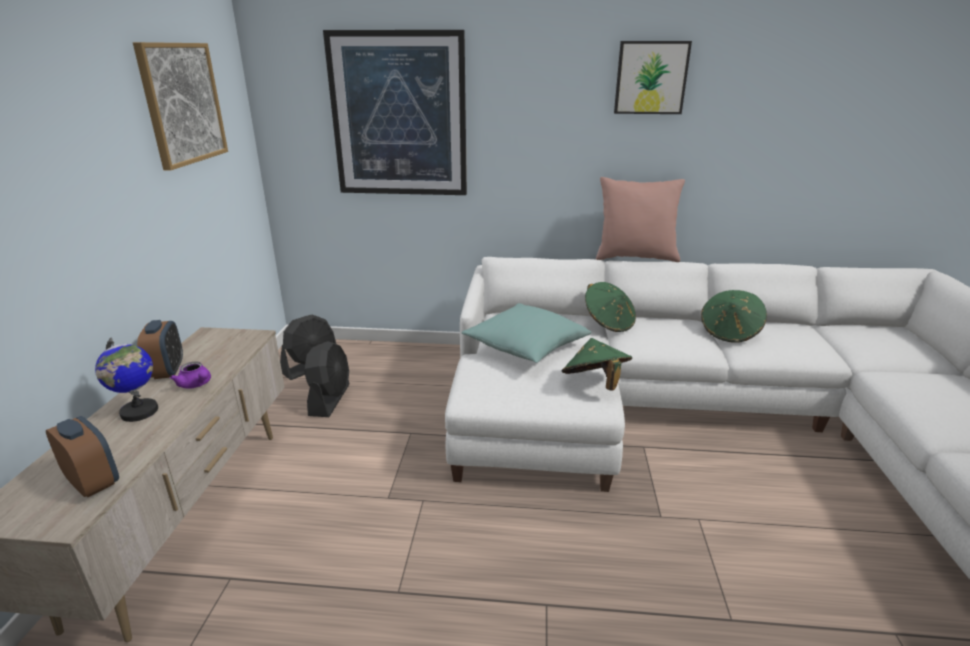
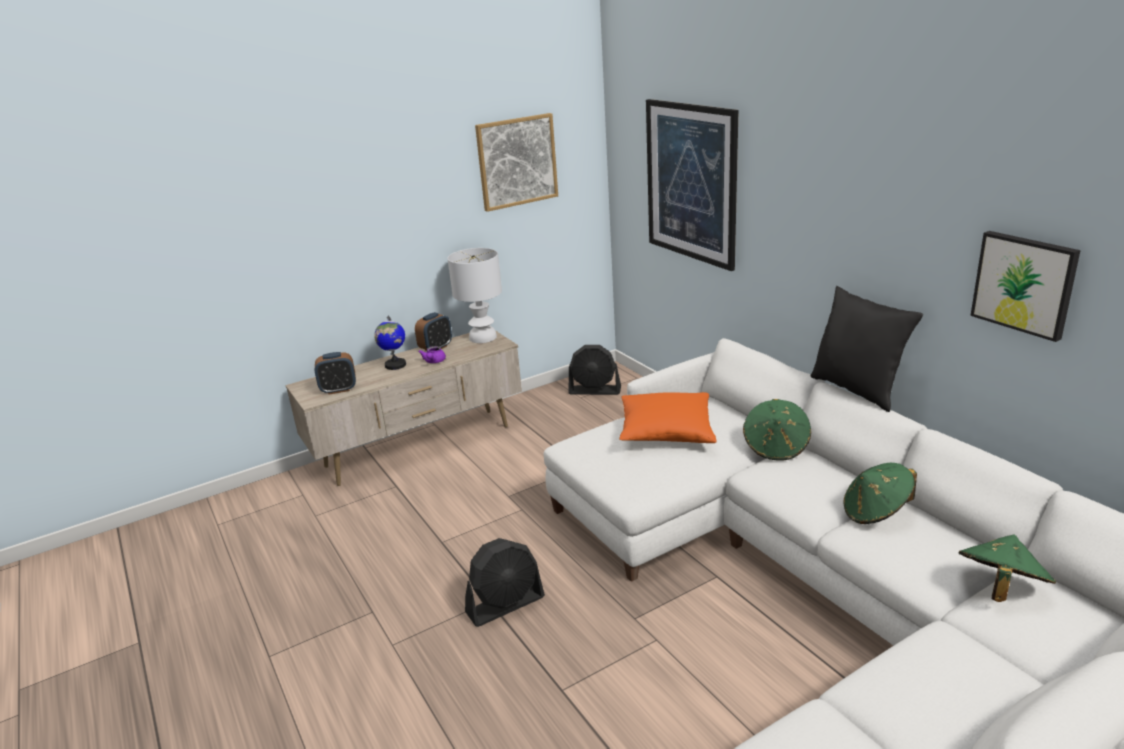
camera: 55 degrees right, 0 degrees up
(93, 482) = (339, 389): alarm clock -> alarm clock turned 75 degrees clockwise
(213, 339) = (482, 337): none -> white table lamp
(330, 399) = (570, 419): black fan -> black fan (505, 605)
(526, 347) = (666, 431): turquoise pillow -> orange pillow
(594, 384) = (656, 481): green hat -> green hat (1000, 588)
(635, 257) = (857, 390): pink pillow -> black pillow
(650, 78) = (895, 184): picture -> picture (1024, 284)

